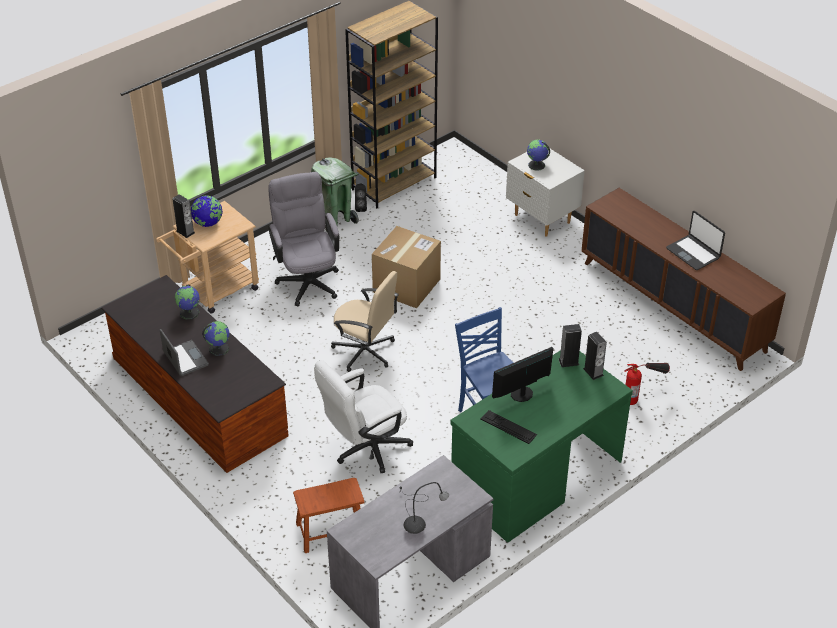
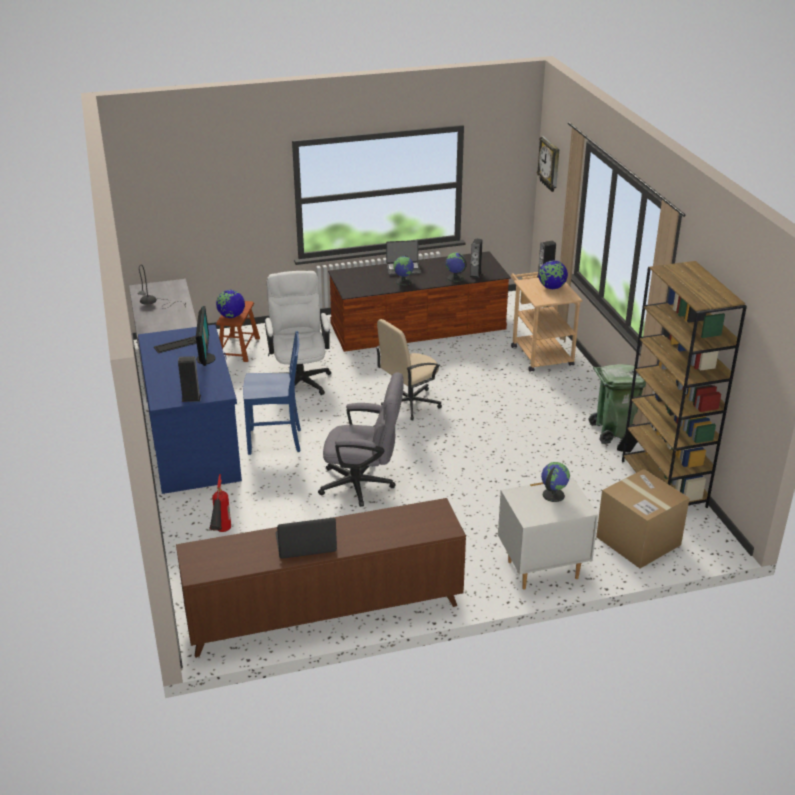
camera: 115 degrees right, 10 degrees down
(65, 178) = (550, 164): none -> wall clock
(307, 279) = (528, 398): grey office chair -> grey office chair (363, 485)
(342, 493) = (231, 316): none -> globe
(406, 285) = (483, 447): cardboard box -> cardboard box (638, 541)
(535, 476) = (194, 445): green desk -> blue desk
(568, 362) = (215, 390): speaker -> speaker (475, 274)

